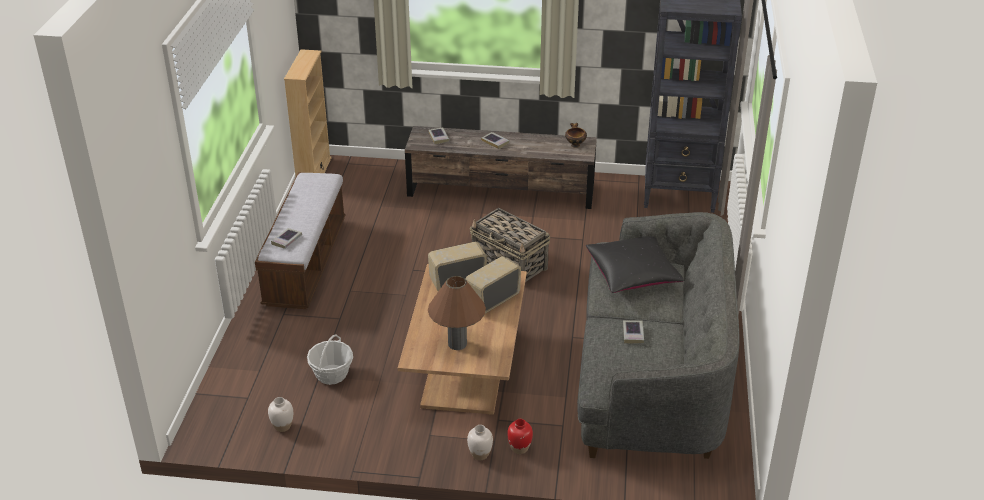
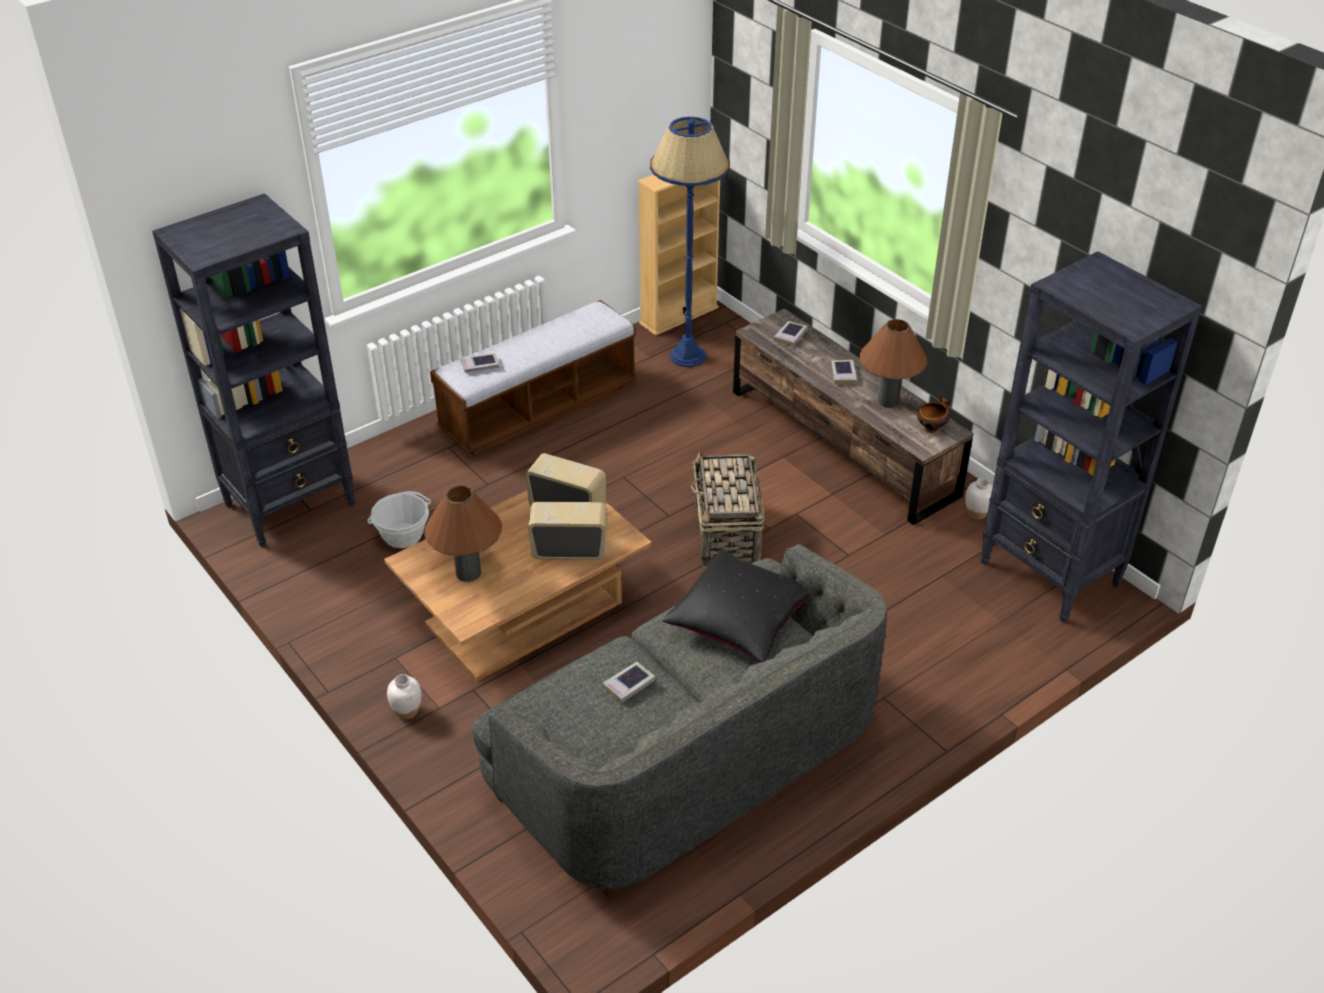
camera: 45 degrees right, 5 degrees up
(229, 403) = (291, 504): none -> black bookcase
(282, 426) = (297, 557): white vase -> white vase (976, 513)
(353, 191) = (687, 356): none -> blue floor lamp
(520, 448) = (449, 734): red vase -> none
(535, 143) = (888, 401): none -> brown table lamp

